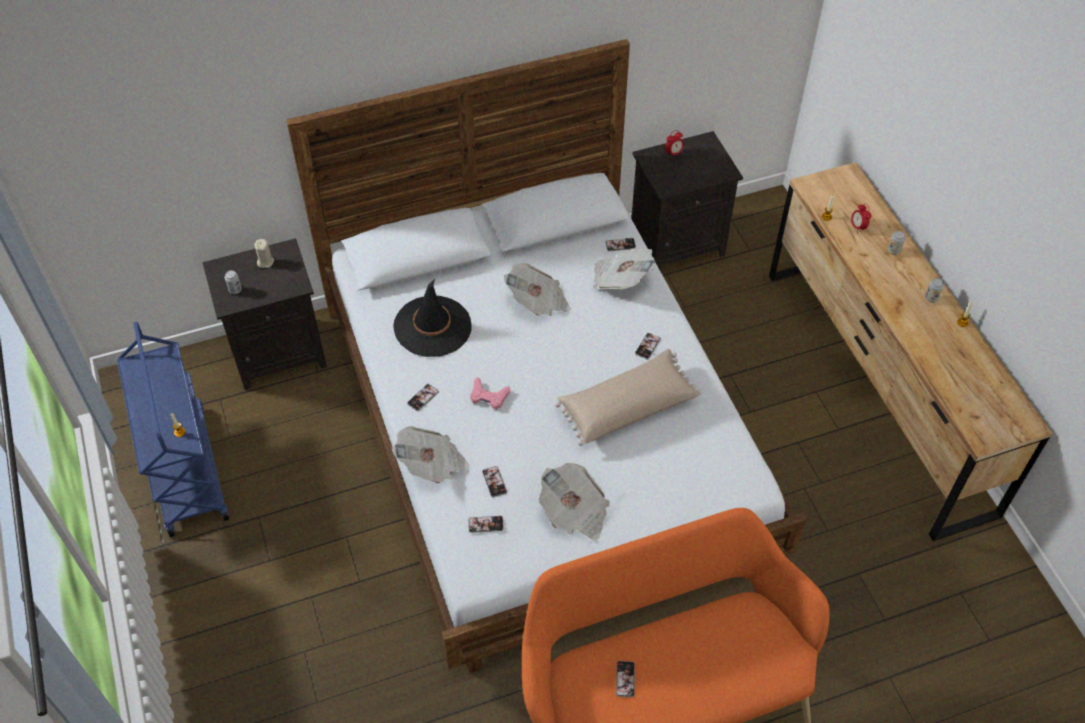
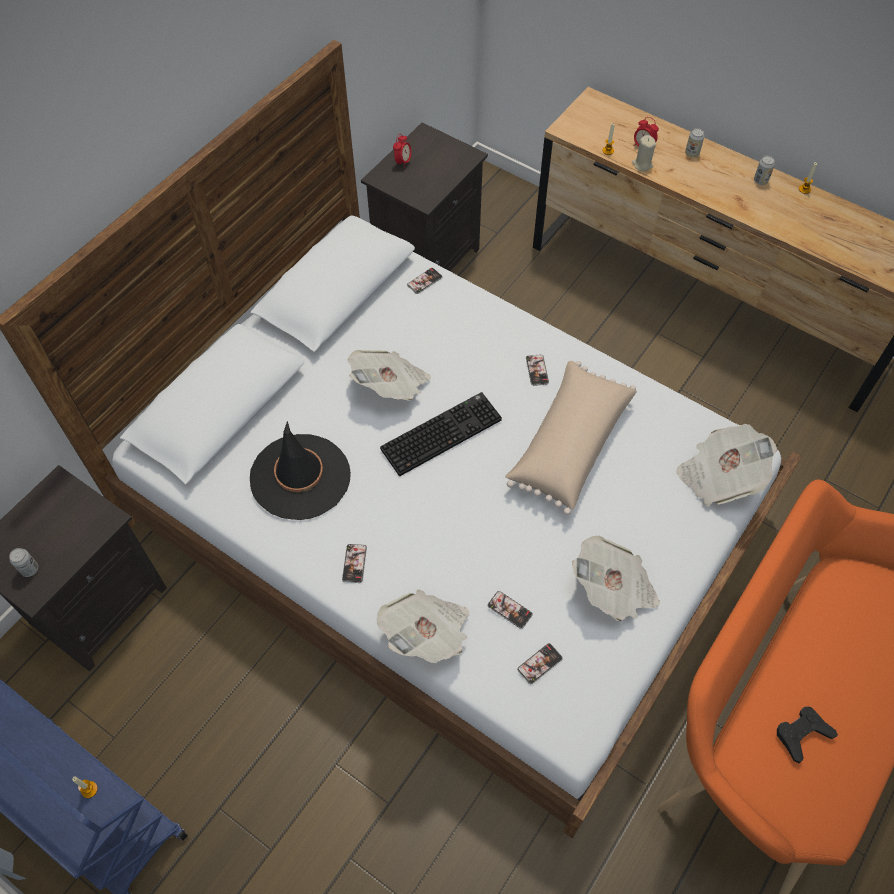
camera: 35 degrees left, 5 degrees up
(265, 261) = (42, 513): beige candle -> beige candle (642, 164)
(488, 396) = (424, 518): pink game controller -> none
(545, 350) = (441, 432): none -> keyboard
(621, 279) = (454, 316): newspaper -> newspaper (720, 476)
(625, 679) = (802, 734): phone -> black game controller

